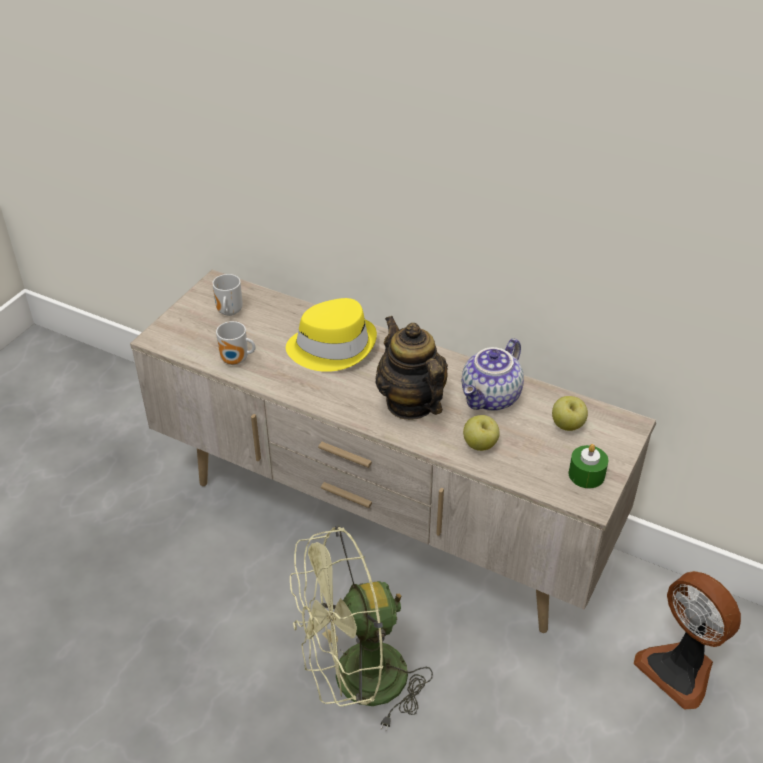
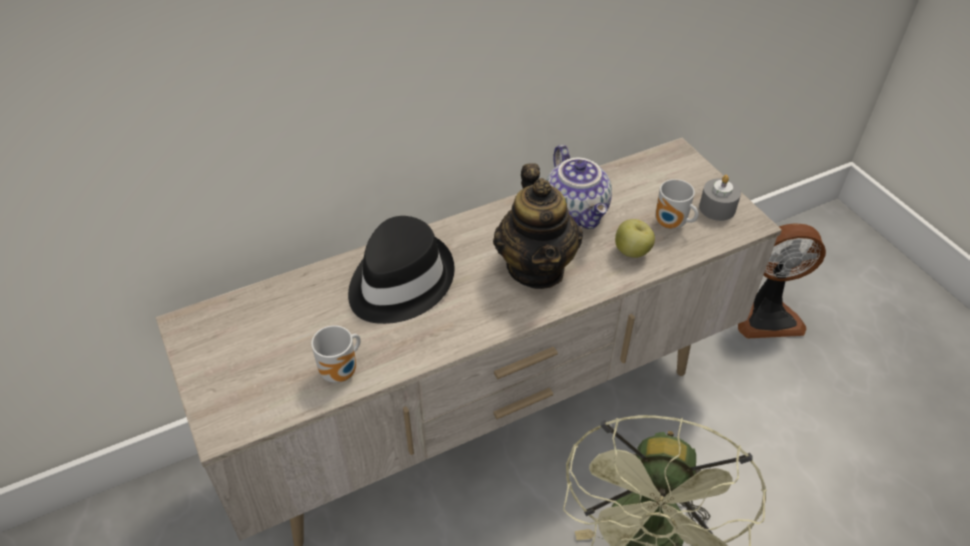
camera: 55 degrees left, 5 degrees up
(228, 312) = (251, 339): mug -> mug (671, 225)
(332, 346) = (399, 281): yellow hat -> black hat
(410, 403) = (536, 268): teapot -> teapot turned 105 degrees counterclockwise
(567, 426) = (651, 187): apple -> none
(586, 475) = (717, 208): green candle -> grey candle

